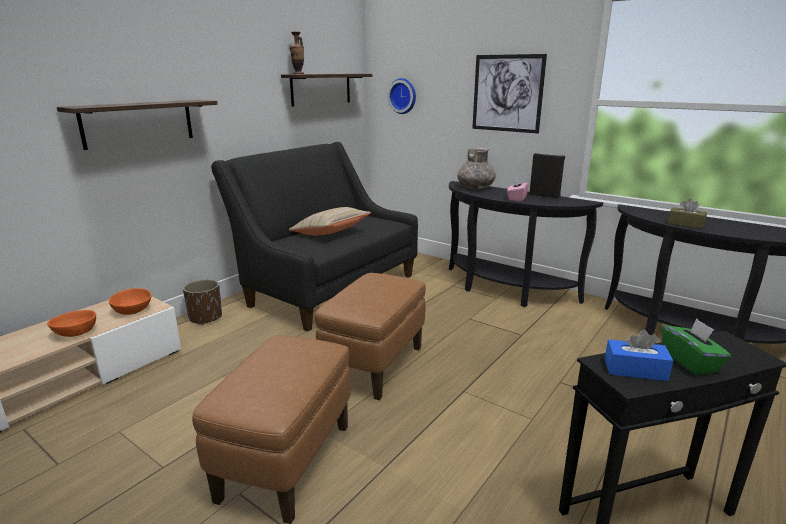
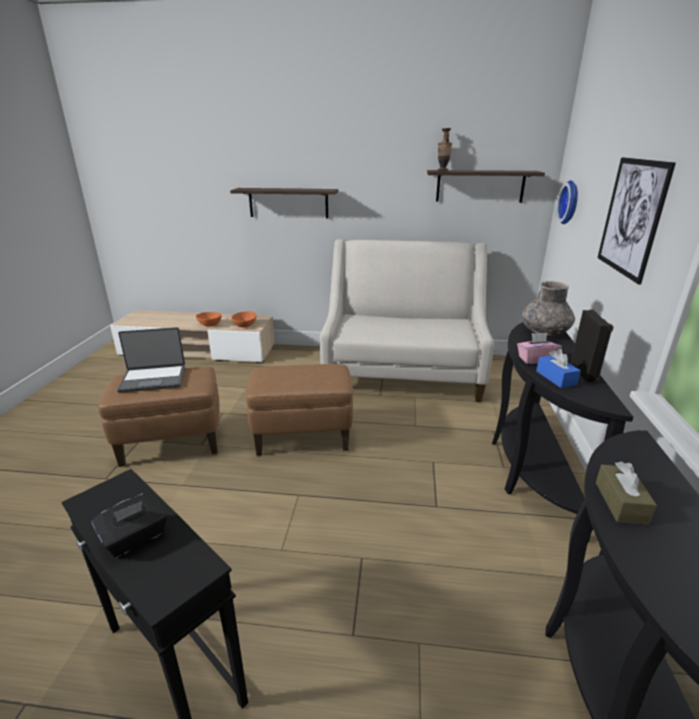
camera: 60 degrees right, 5 degrees up
(205, 317) = (308, 353): brown planter -> none
(266, 373) = (153, 379): none -> laptop
(327, 288) = (402, 374): black sofa -> beige sofa
(330, 233) = (397, 325): beige pillow -> none
(635, 370) = (113, 502): blue tissue box -> blue tissue box (556, 378)
(690, 362) = (135, 538): green tissue box -> black tissue box

